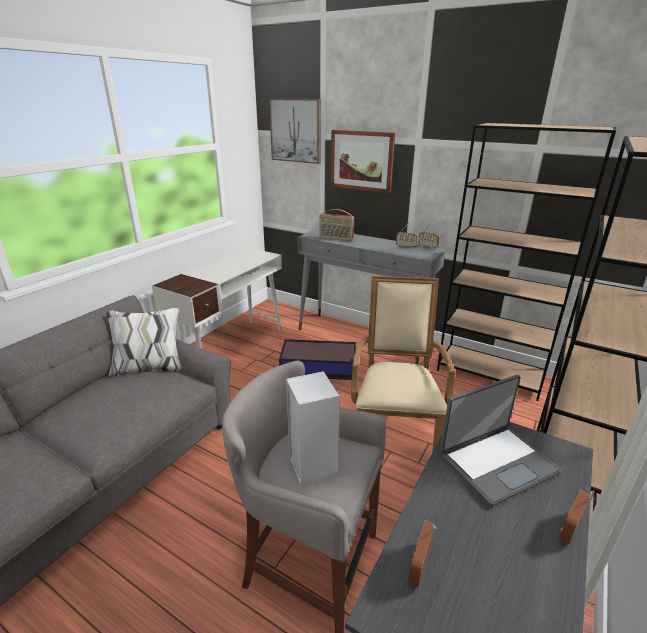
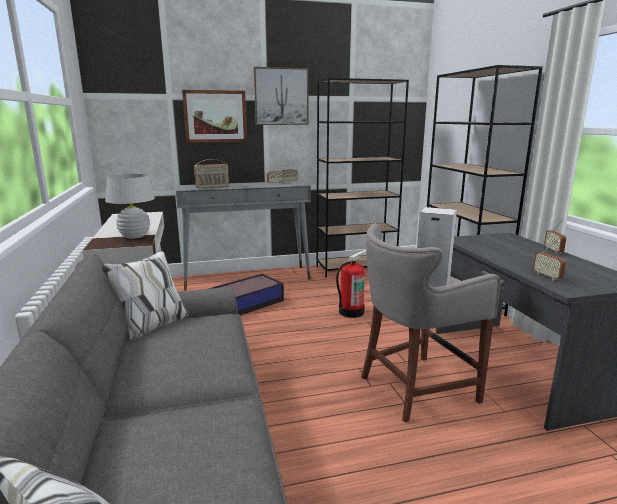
camera: 45 degrees left, 10 degrees down
(203, 281) = (135, 236): none -> white table lamp
(296, 131) = (137, 92): picture -> picture (281, 96)
(394, 428) = (351, 312): beige armchair -> fire extinguisher
(496, 463) = (497, 246): laptop -> none

